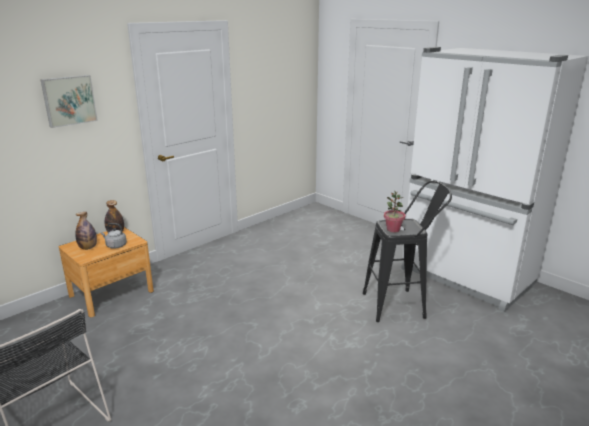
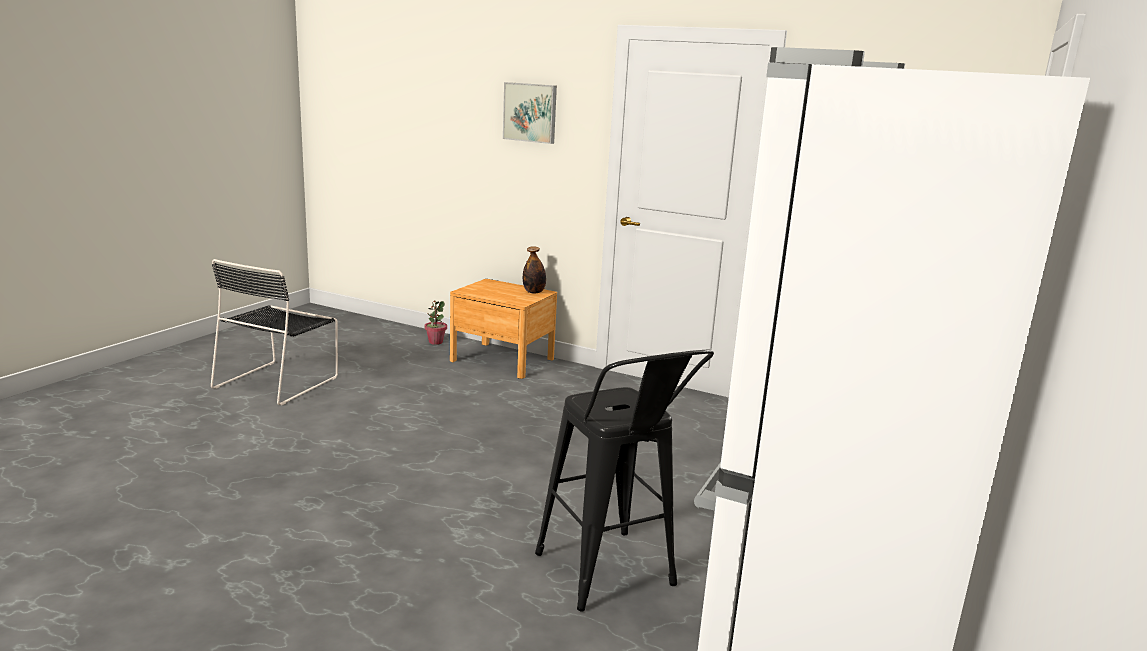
camera: 70 degrees right, 5 degrees down
(88, 248) = (489, 288): bottle -> none
(115, 246) = (502, 296): grey kettle -> none
(393, 229) = (596, 399): potted plant -> potted plant (435, 342)

